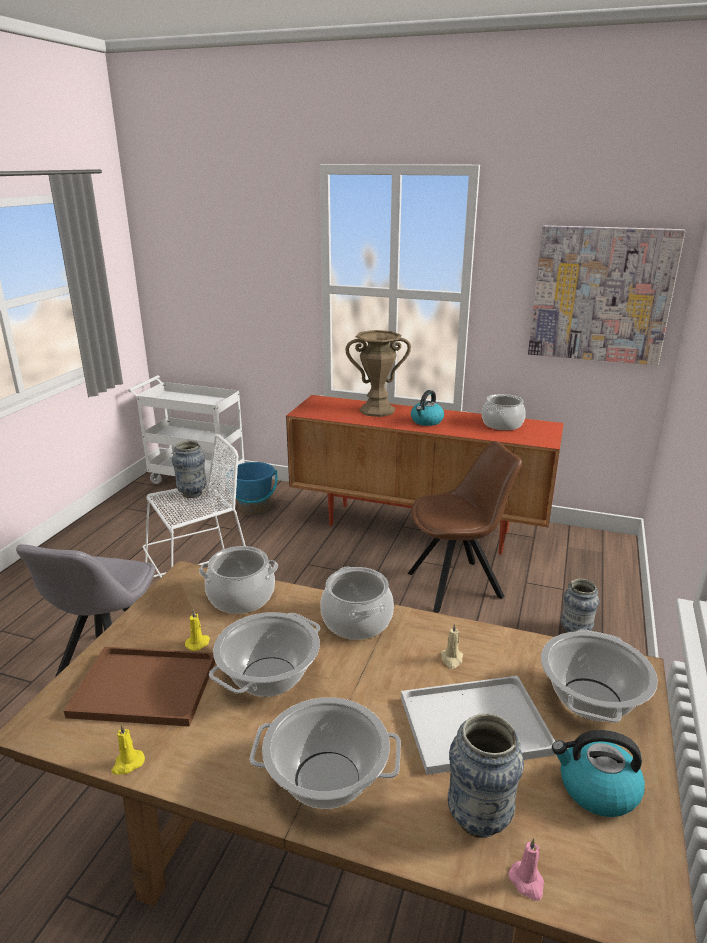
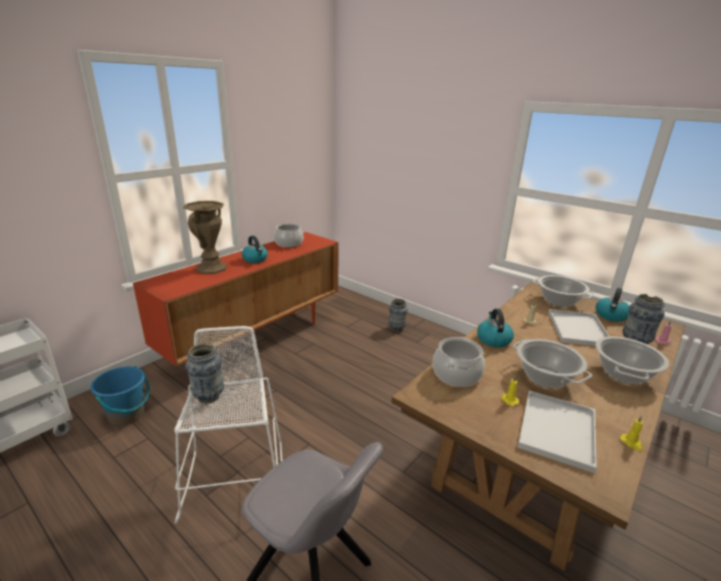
camera: 70 degrees left, 0 degrees up
(141, 688) = (558, 431): brown tray -> white tray
(356, 621) = (493, 339): cooking pot -> kettle
(456, 585) = (332, 349): brown chair -> none
(601, 295) = (300, 149): picture -> none

